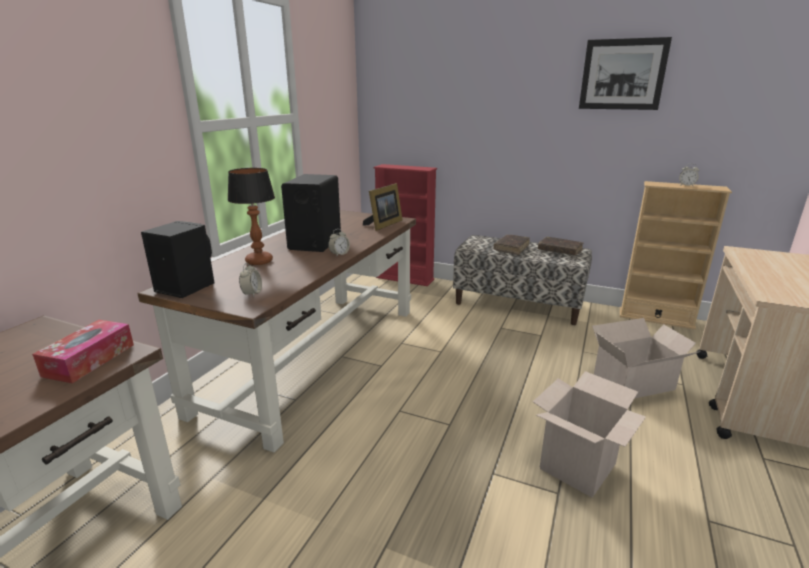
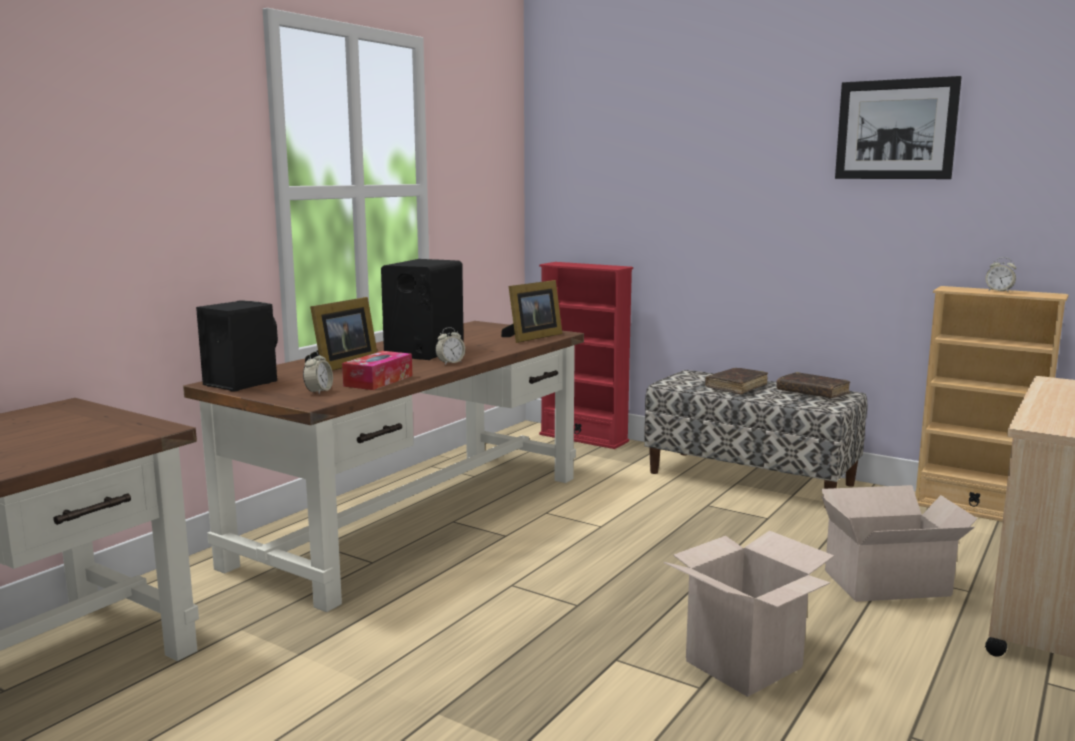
camera: 10 degrees right, 10 degrees down
(89, 360) = (117, 431): tissue box -> tissue box (378, 381)
(259, 261) = (341, 365): table lamp -> picture frame

